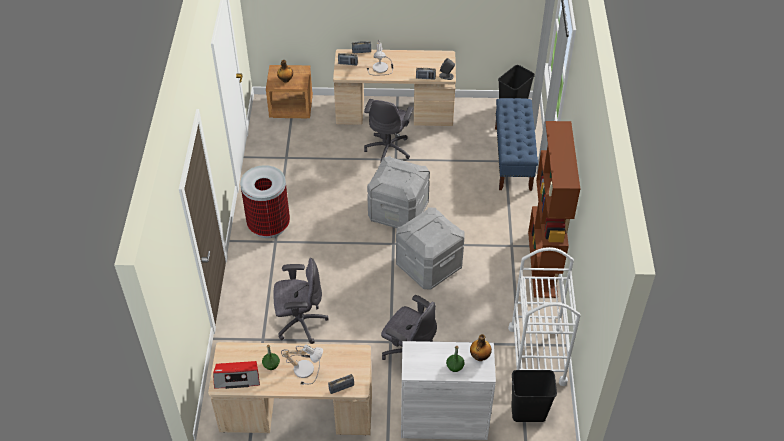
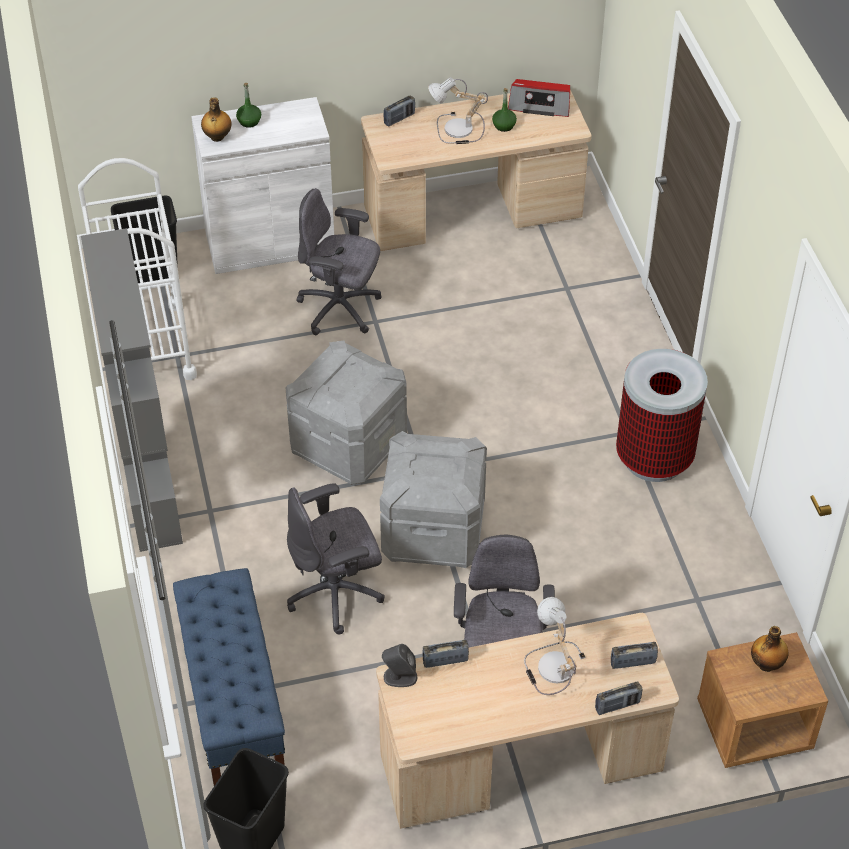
camera: 165 degrees right, 0 degrees up
(237, 378) = (540, 105): radio -> radio turned 150 degrees counterclockwise
(300, 323) = (523, 319): grey office chair -> grey office chair (336, 593)
(543, 264) = (149, 488): brown bookcase -> grey bookcase

